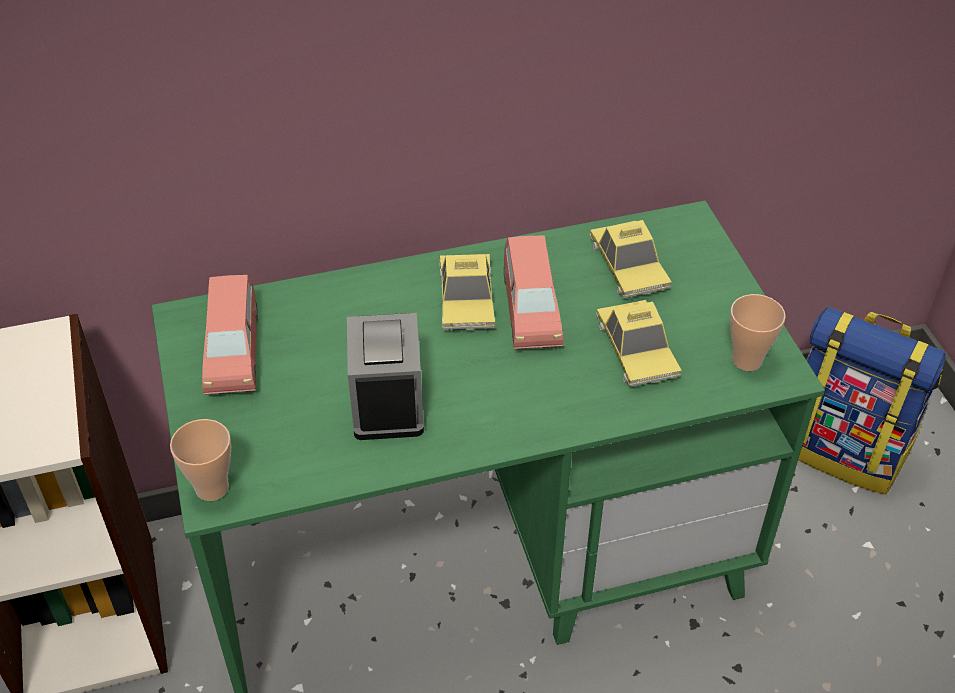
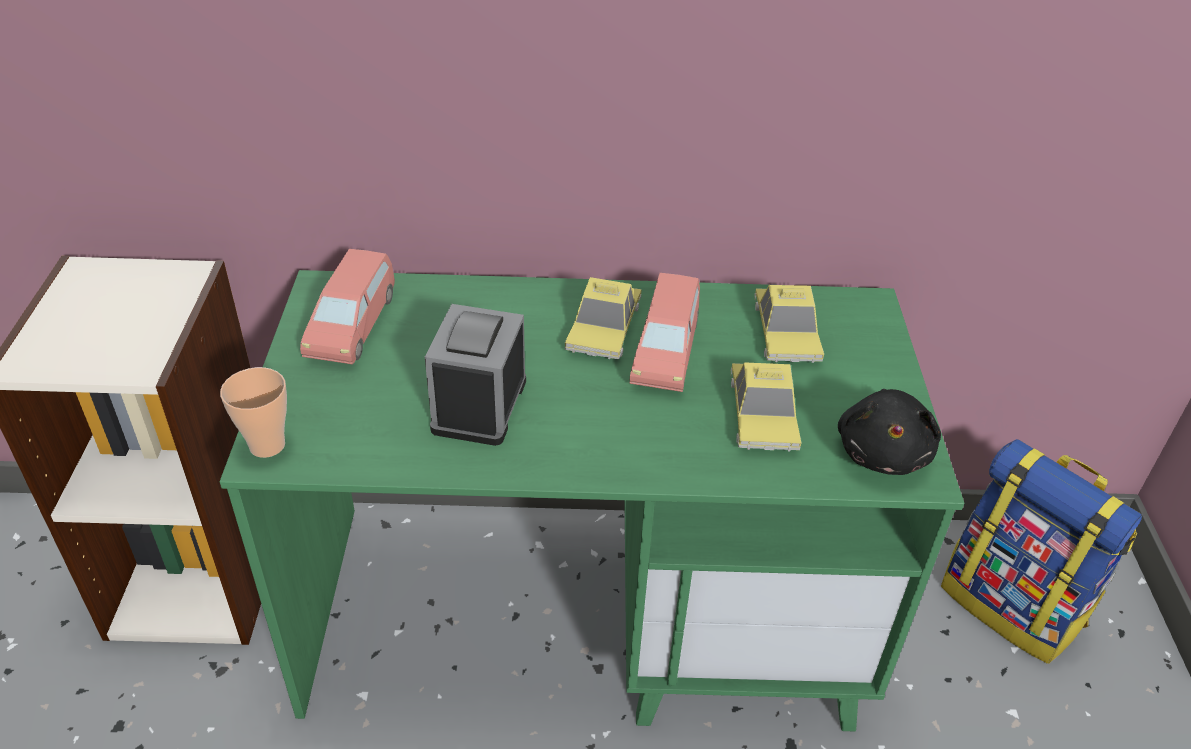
camera: 15 degrees right, 5 degrees down
(747, 360) = (883, 452): cup -> black plush toy

